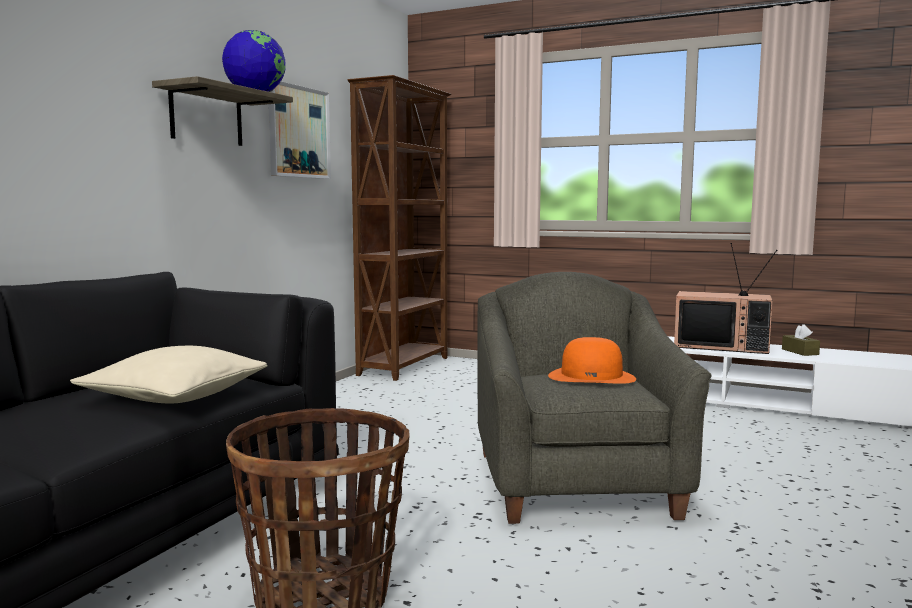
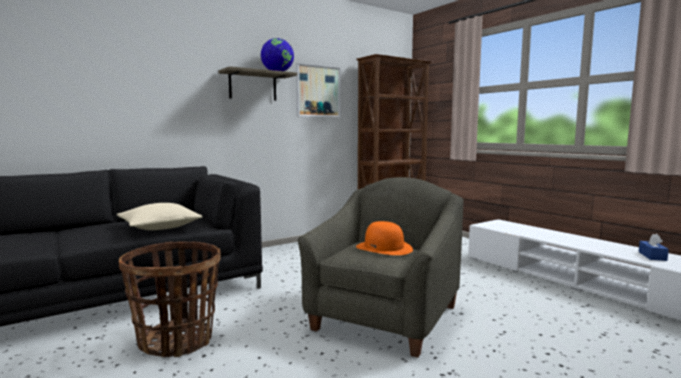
camera: 30 degrees right, 0 degrees up
(722, 346) = (586, 243): television -> none
(800, 352) = (652, 256): brown tissue box -> blue tissue box

